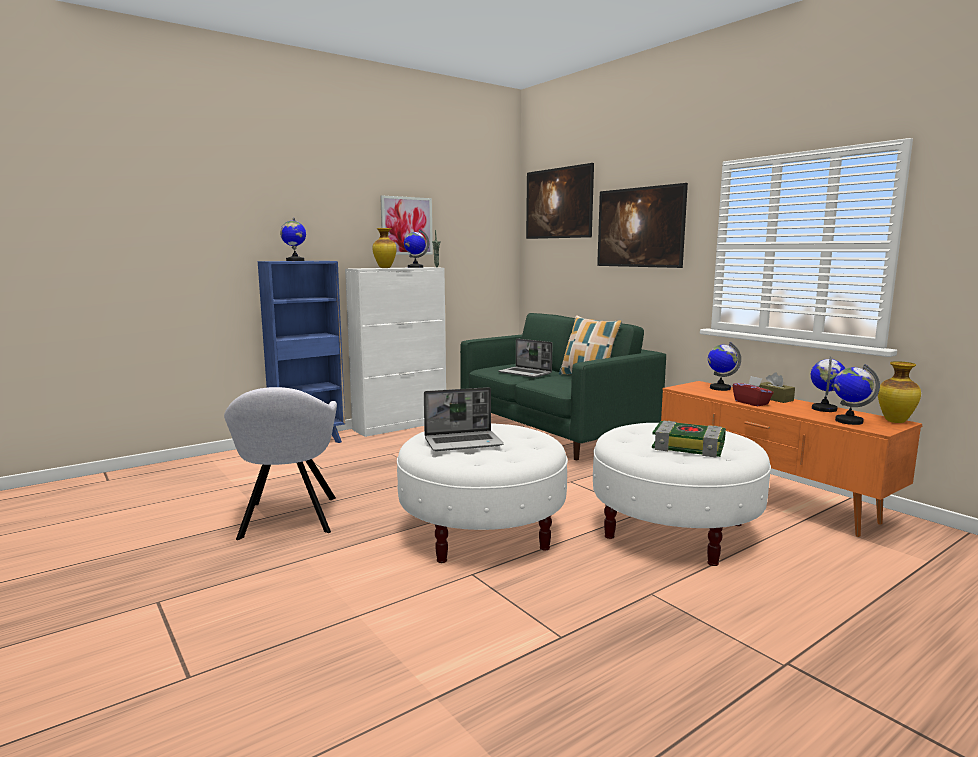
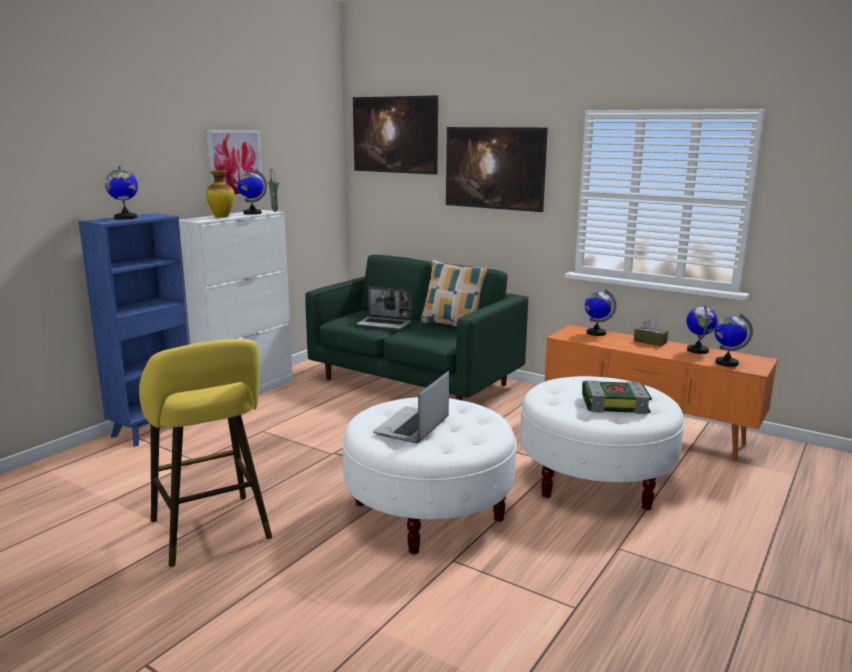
camera: 20 degrees left, 5 degrees up
(288, 519) = (212, 533): grey armchair -> yellow stool
(464, 442) = (412, 427): laptop -> laptop turned 150 degrees clockwise
(751, 403) = (637, 349): red tissue box -> none
(896, 421) = (759, 359): vase -> none

